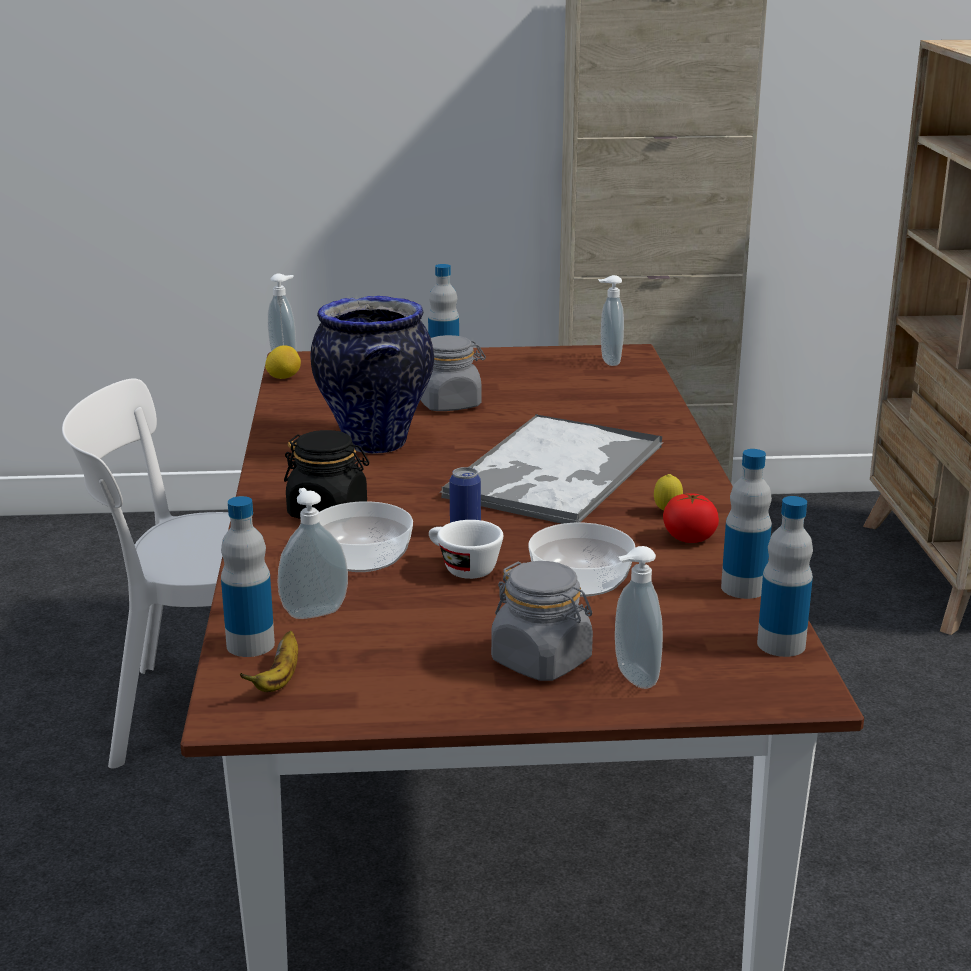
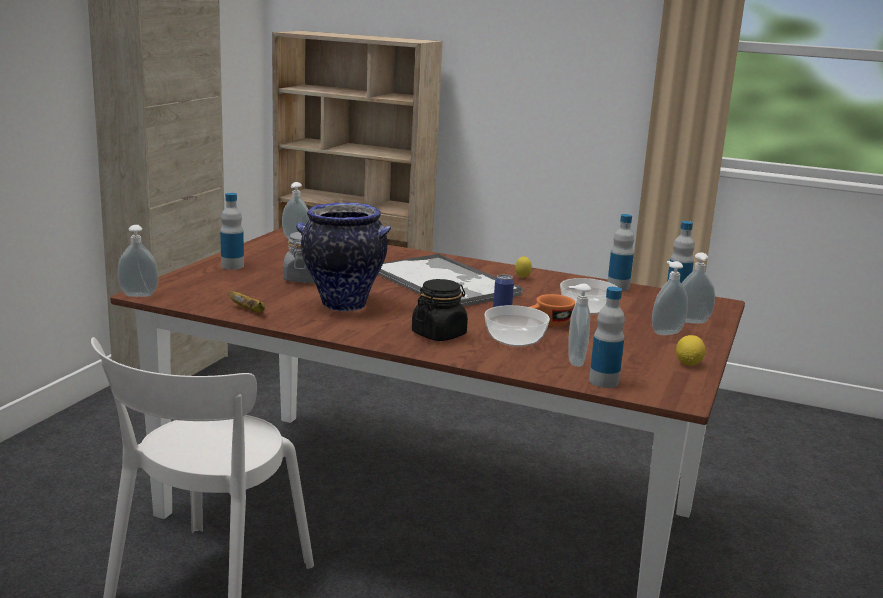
camera: 65 degrees left, 5 degrees down
(278, 680) = (650, 383): banana -> banana (249, 310)
(284, 377) = (178, 301): lemon -> lemon (688, 364)
(462, 568) = (548, 324): white cup -> orange cup
(542, 661) = (665, 332): grey jar -> soap dispenser
(689, 538) = (556, 282): tomato -> none

